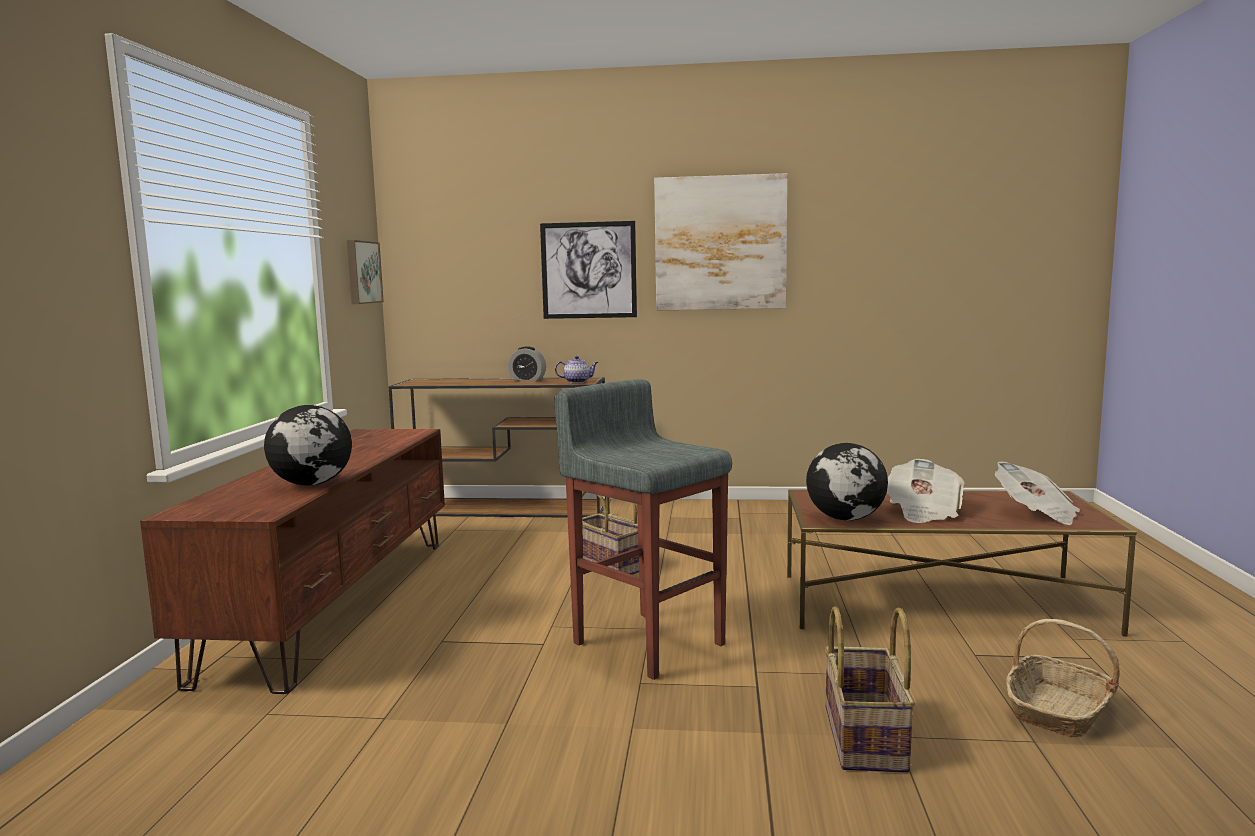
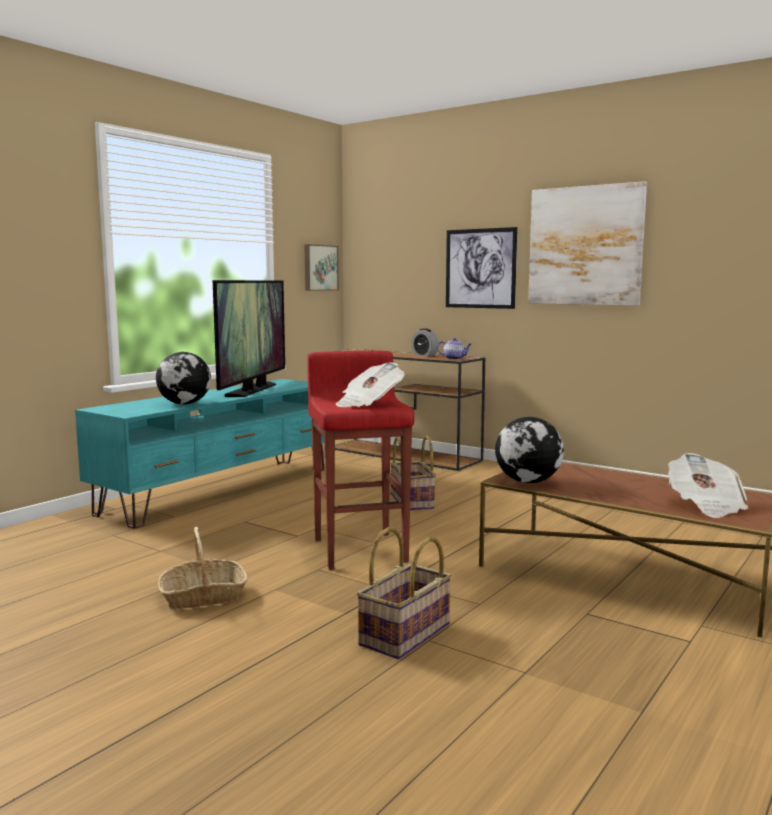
camera: 30 degrees right, 0 degrees up
(336, 602) = (221, 490): brown tv stand -> turquoise tv stand
(358, 450) = (252, 390): none -> television
(648, 642) = (361, 549): grey stool -> red stool
(922, 512) = (604, 488): newspaper -> newspaper (368, 404)
(1058, 711) = (584, 662): basket -> basket (203, 596)

